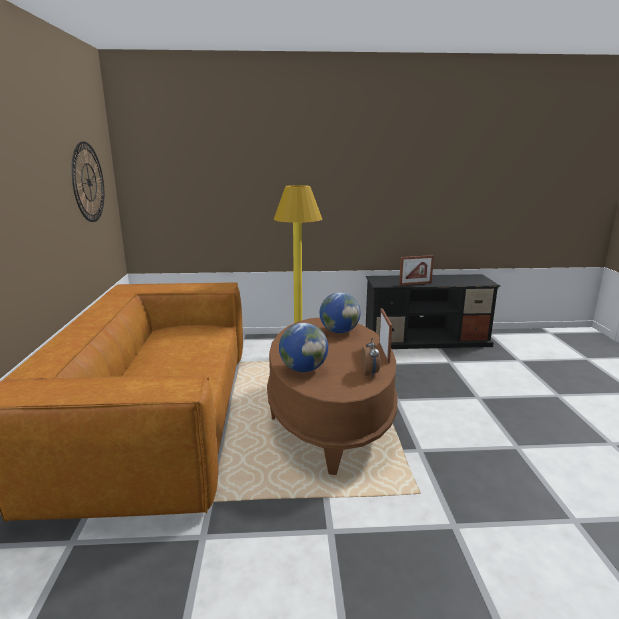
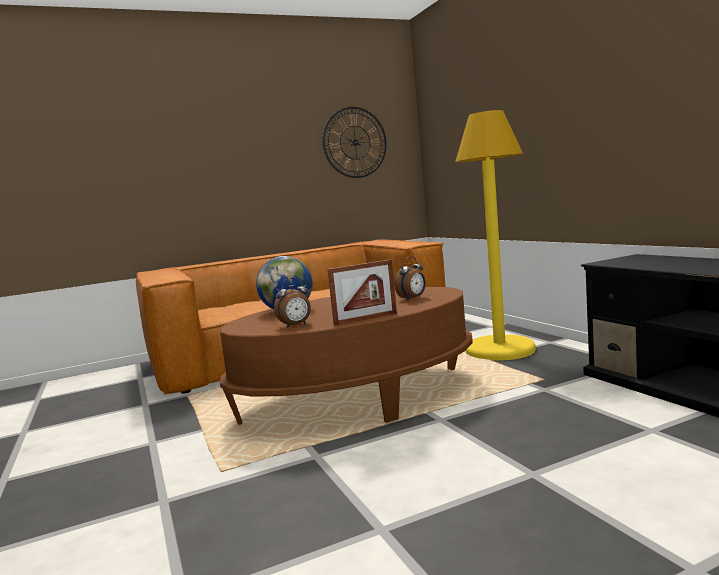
camera: 70 degrees right, 10 degrees down
(339, 331) = (412, 298): globe -> alarm clock
(415, 284) = (661, 267): picture frame -> none

